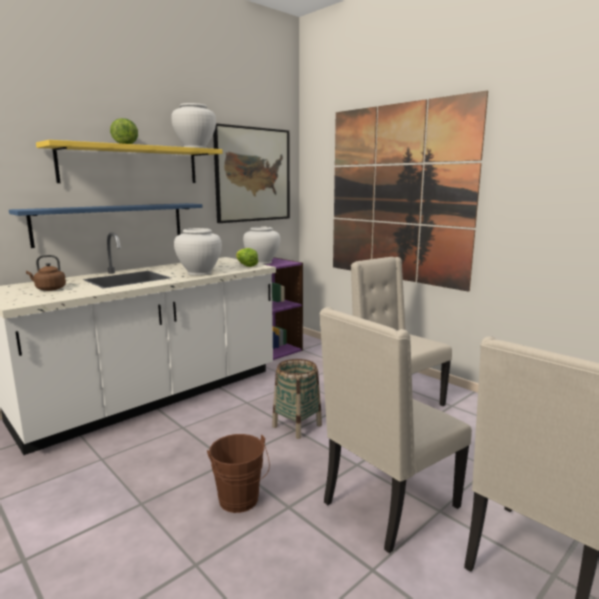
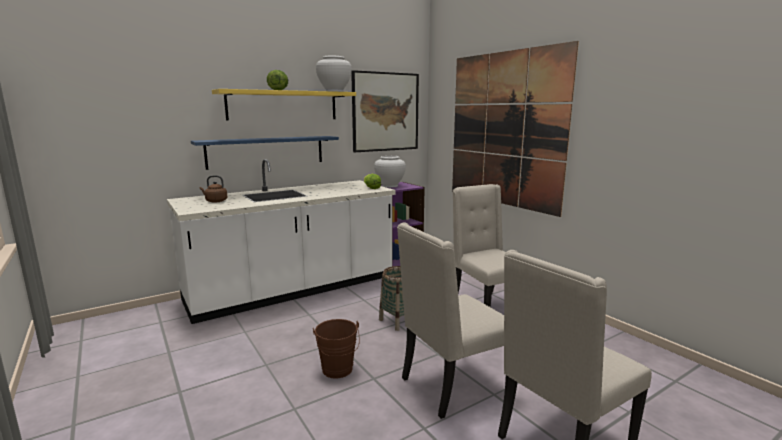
camera: 10 degrees right, 0 degrees up
(199, 273) = (331, 193): white vase -> none

